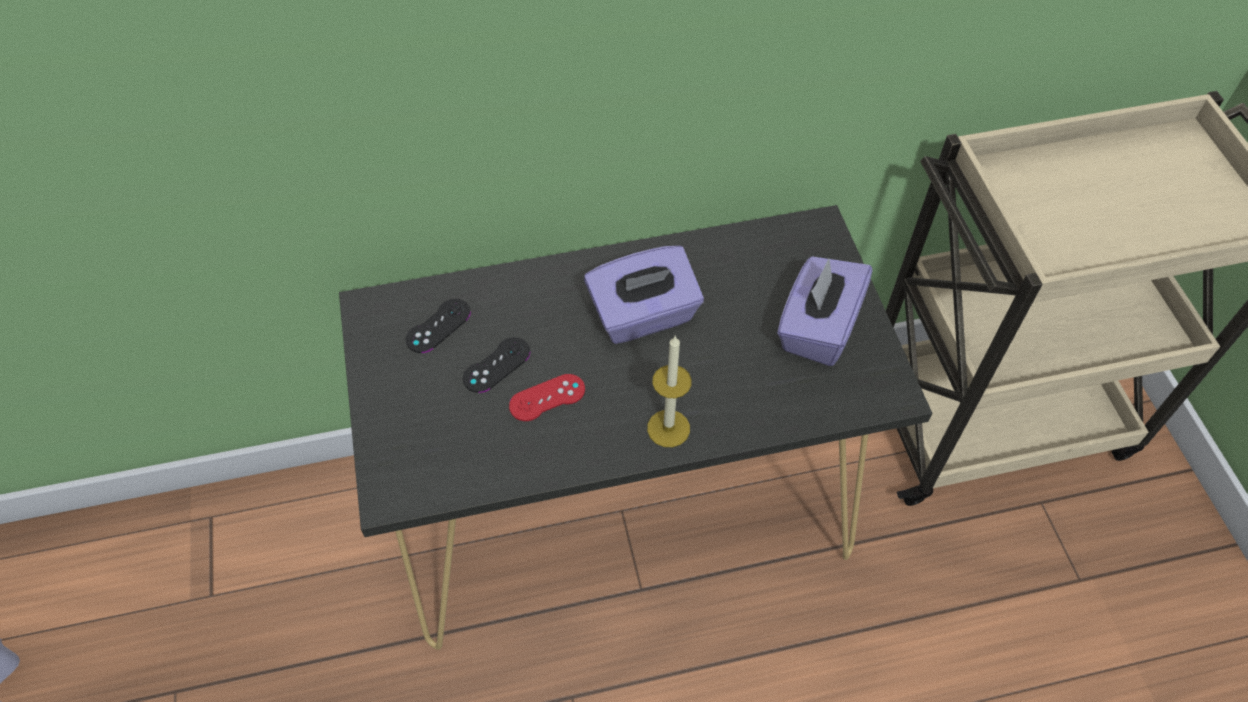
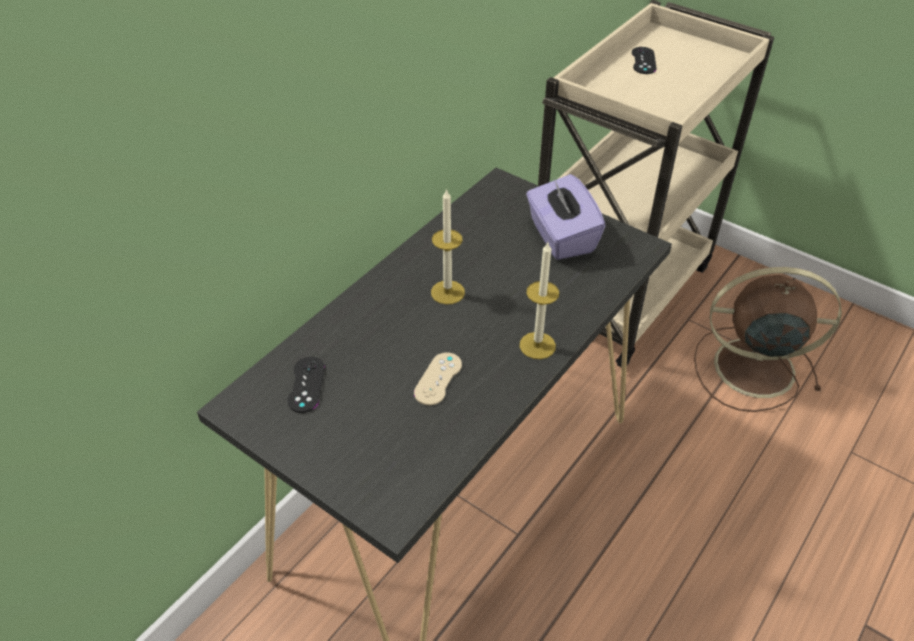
camera: 40 degrees left, 10 degrees down
(496, 365) = (379, 382): black game controller -> black game controller (643, 61)
(547, 398) = (438, 379): red game controller -> beige game controller
(643, 316) = (447, 292): purple tissue box -> candle
(1058, 606) = (750, 367): none -> brown fan

